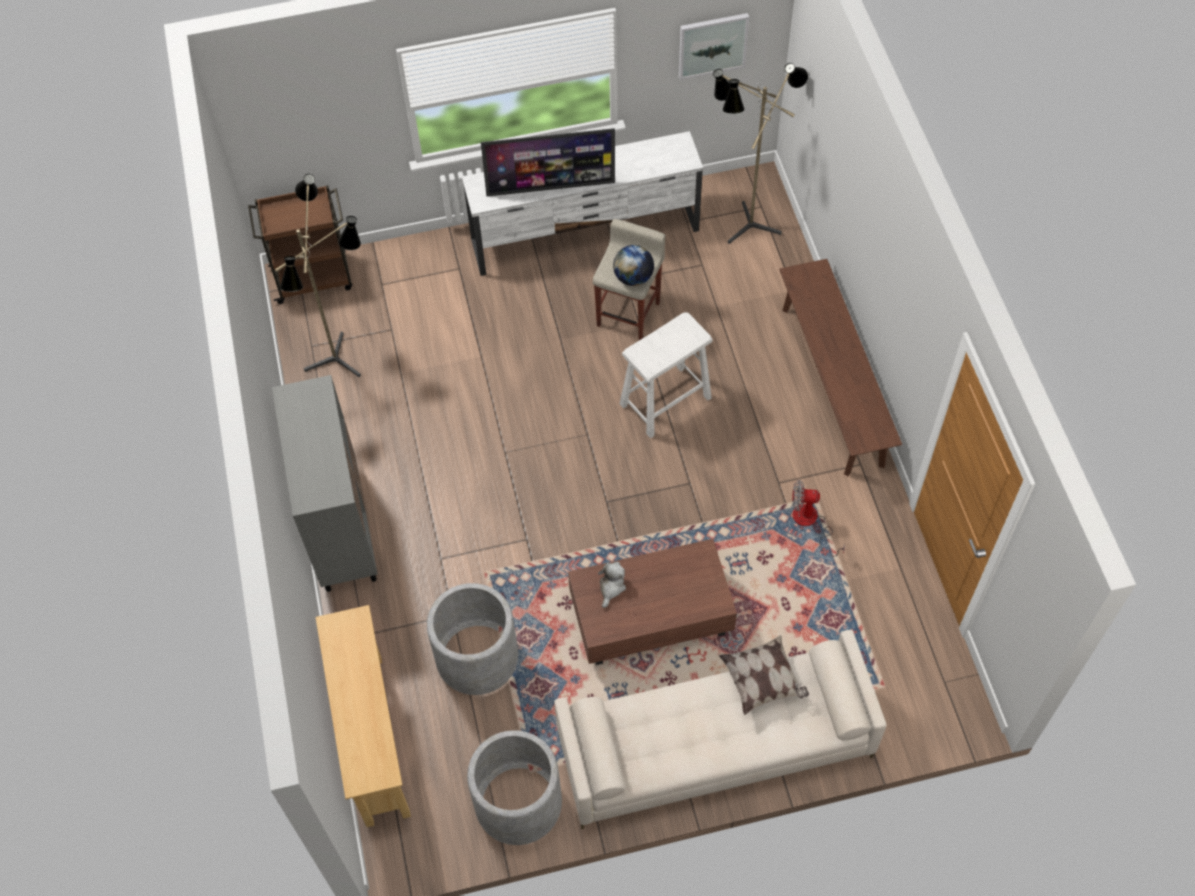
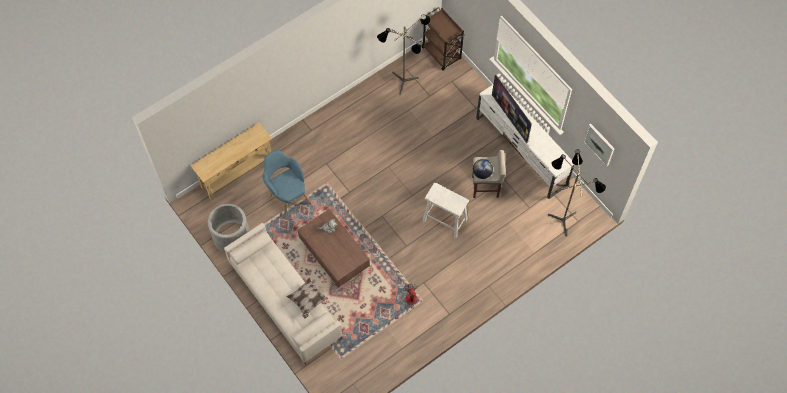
camera: 65 degrees right, 5 degrees up
(341, 527) = (324, 120): grey cabinet -> none
(477, 657) = (287, 195): grey planter -> blue armchair
(832, 385) = (487, 288): brown bench -> none

